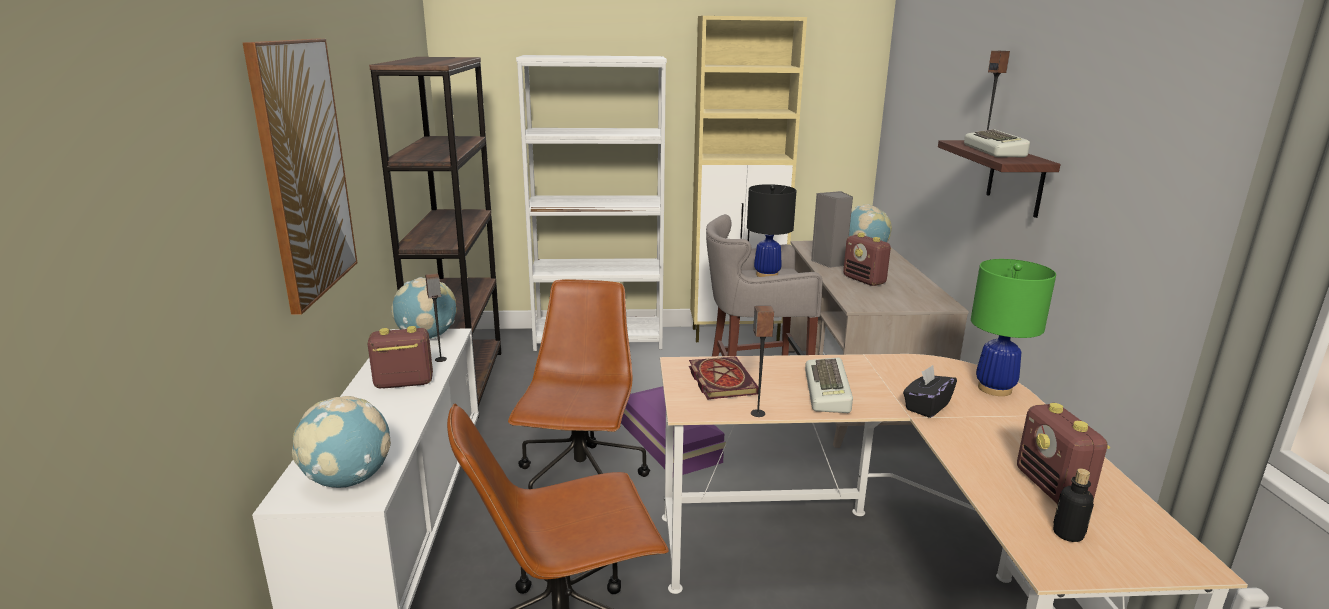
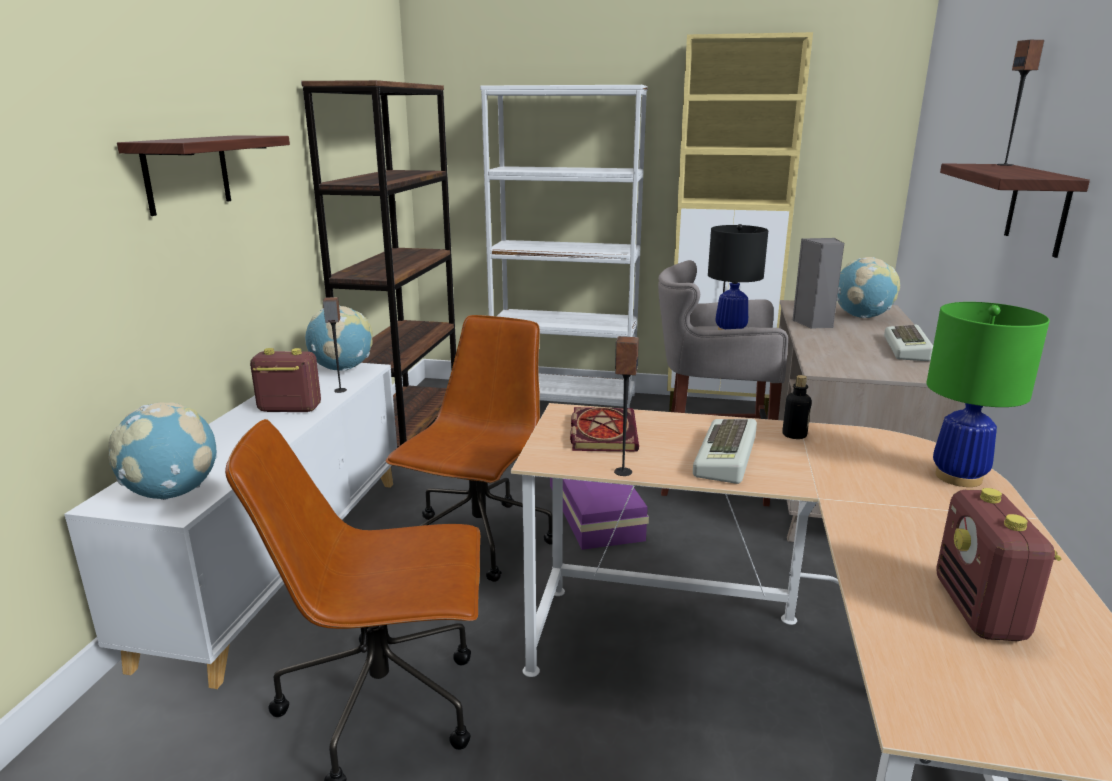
camera: 15 degrees right, 0 degrees up
(304, 170) = (187, 173): picture -> shelf
(864, 280) = (847, 344): radio -> none
(926, 406) = (848, 488): black tissue box -> none
(996, 151) = (1008, 170): keyboard -> keyboard (908, 349)
(1068, 534) = (972, 675): bottle -> bottle (794, 435)

